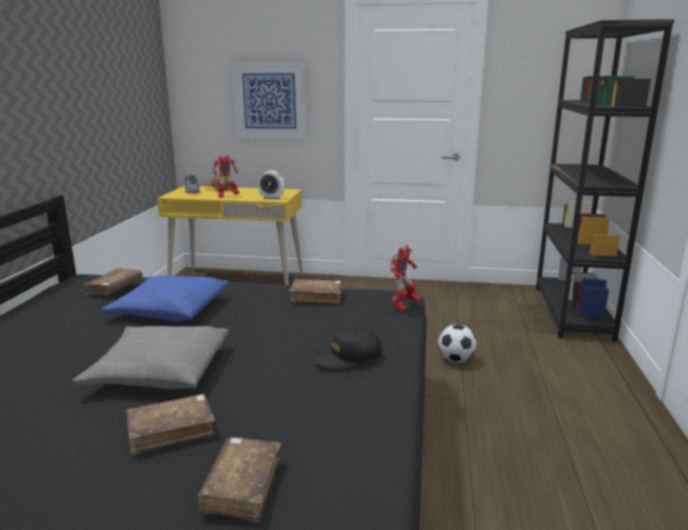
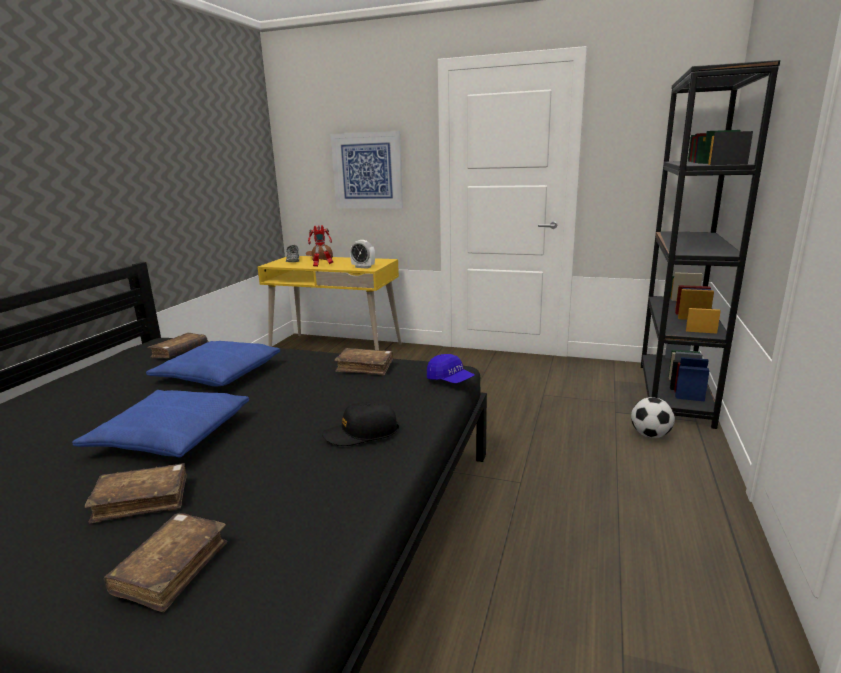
camera: 10 degrees right, 0 degrees up
(159, 370) = (170, 435): grey pillow -> blue pillow
(404, 306) = (450, 380): toy robot -> blue cap
(456, 360) = (526, 439): football -> football (650, 435)

